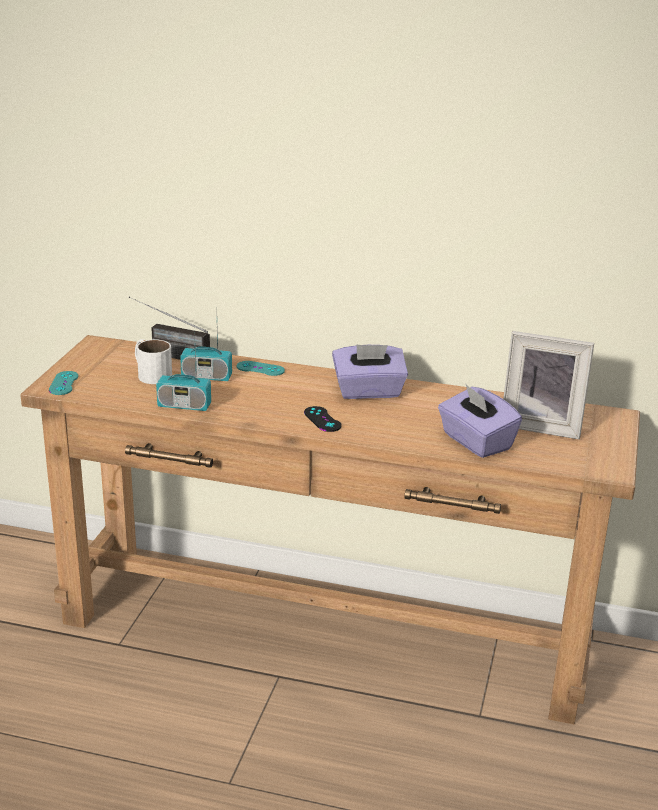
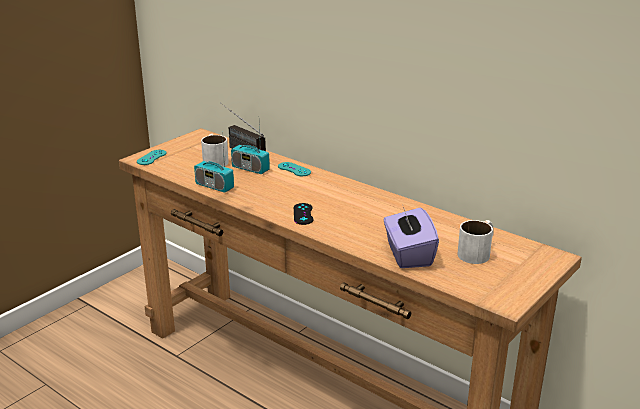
camera: 25 degrees right, 0 degrees up
(368, 392) = (359, 200): purple tissue box -> none
(541, 425) = (478, 252): picture frame -> white mug

